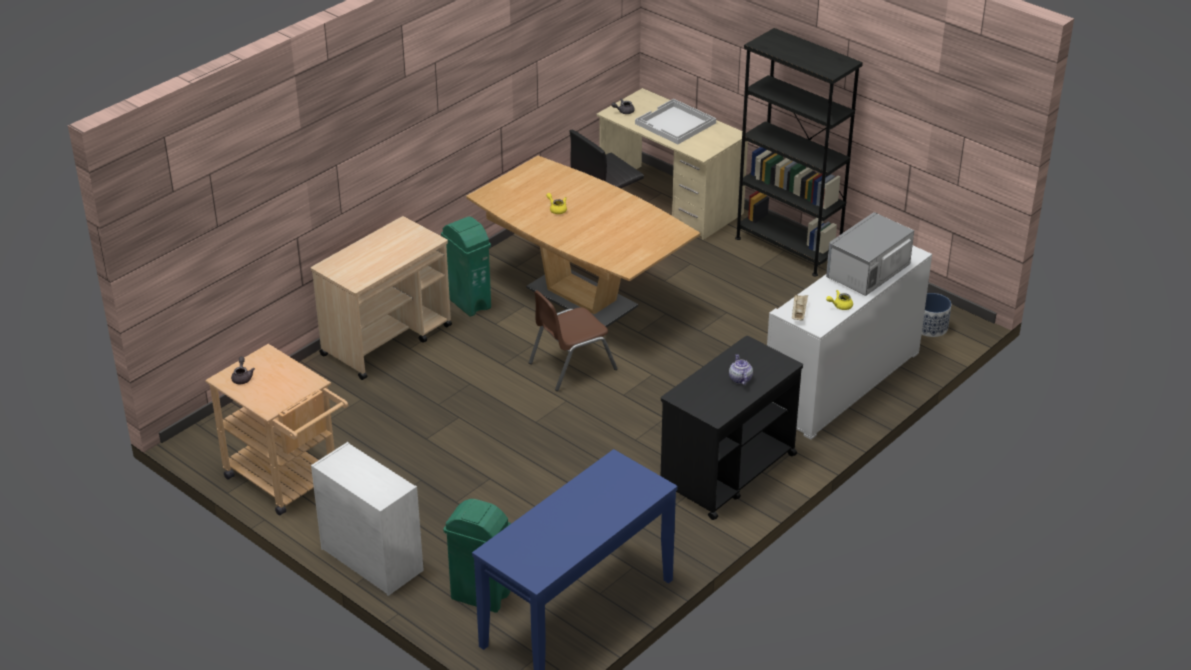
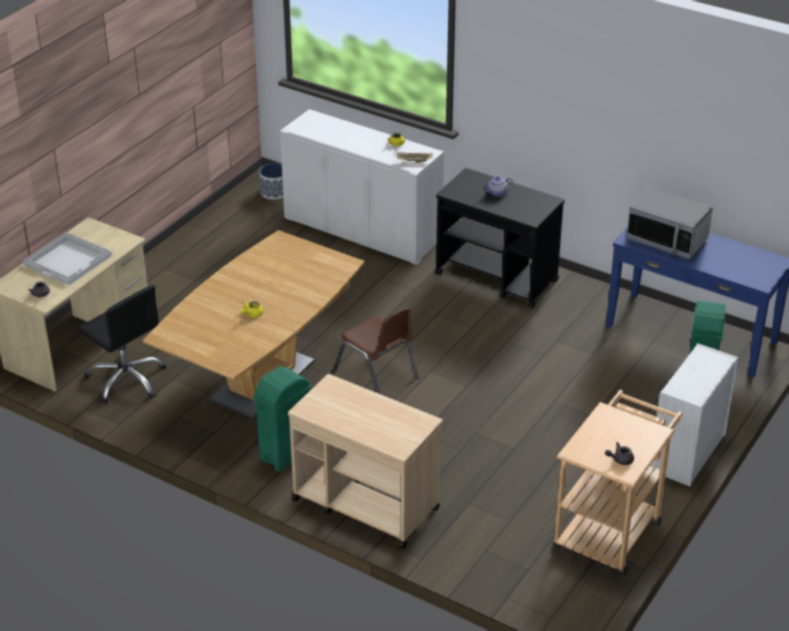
camera: 100 degrees left, 0 degrees up
(788, 248) = (160, 266): black bookcase -> none
(868, 273) = (346, 134): microwave -> microwave (667, 240)

